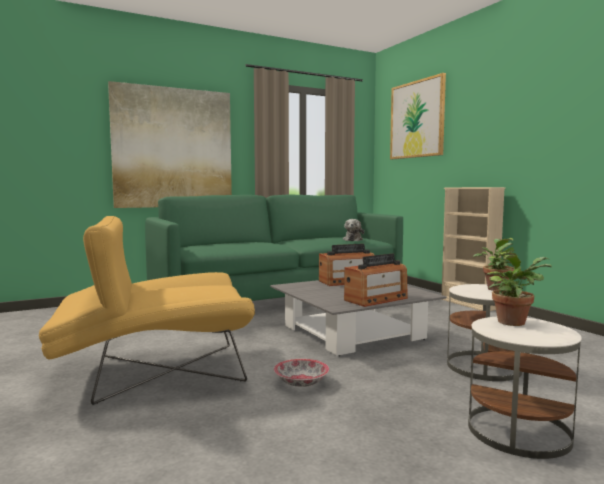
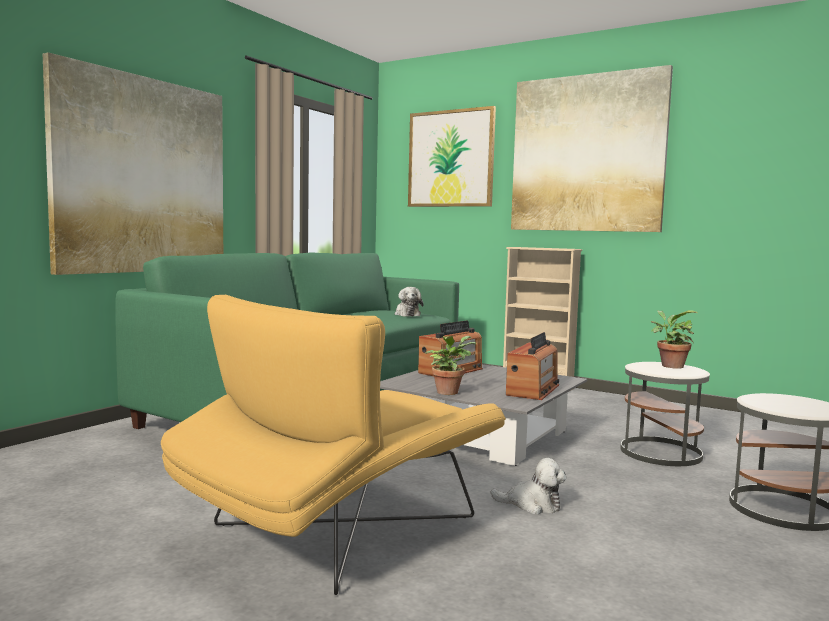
camera: 30 degrees left, 0 degrees up
(301, 382) = (532, 505): bowl -> plush toy
(511, 103) = (587, 154): none -> picture
(513, 321) = (770, 399): potted plant -> potted plant (448, 392)

